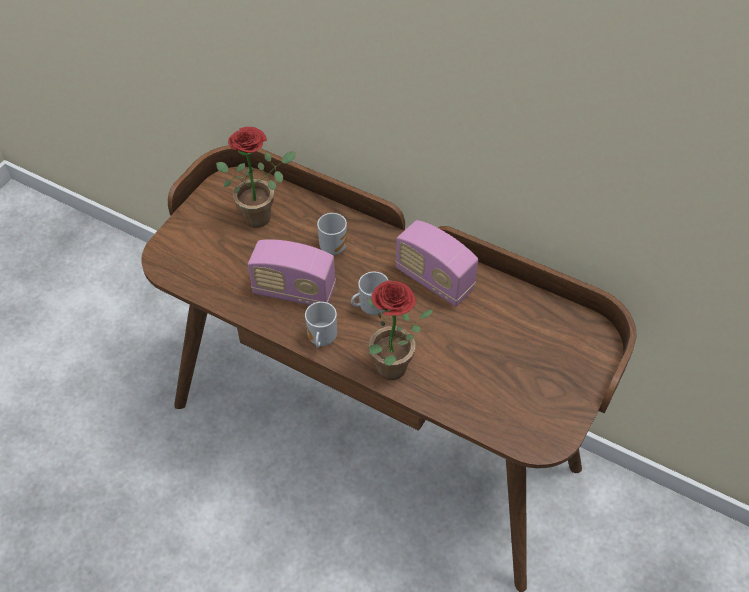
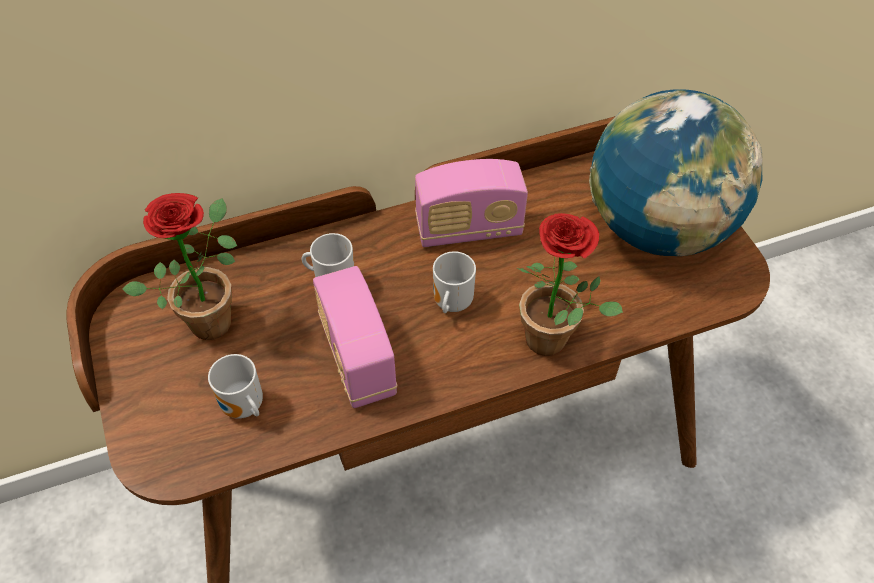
camera: 50 degrees left, 0 degrees up
(294, 291) = (357, 358): radio -> radio turned 105 degrees clockwise
(320, 340) = (449, 378): mug -> mug (243, 408)
(538, 373) = (657, 229): none -> globe

